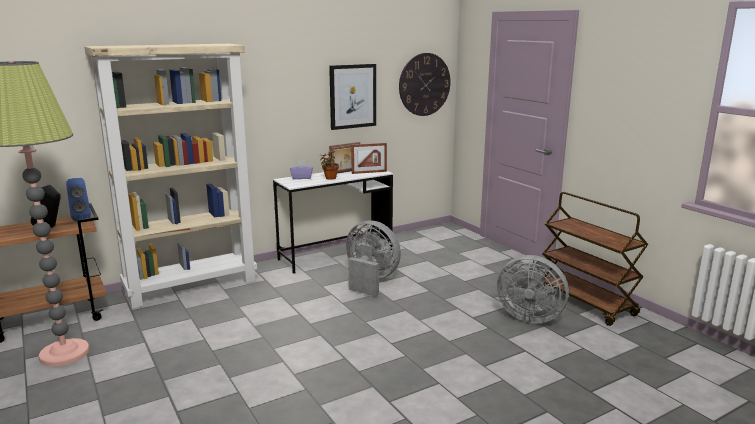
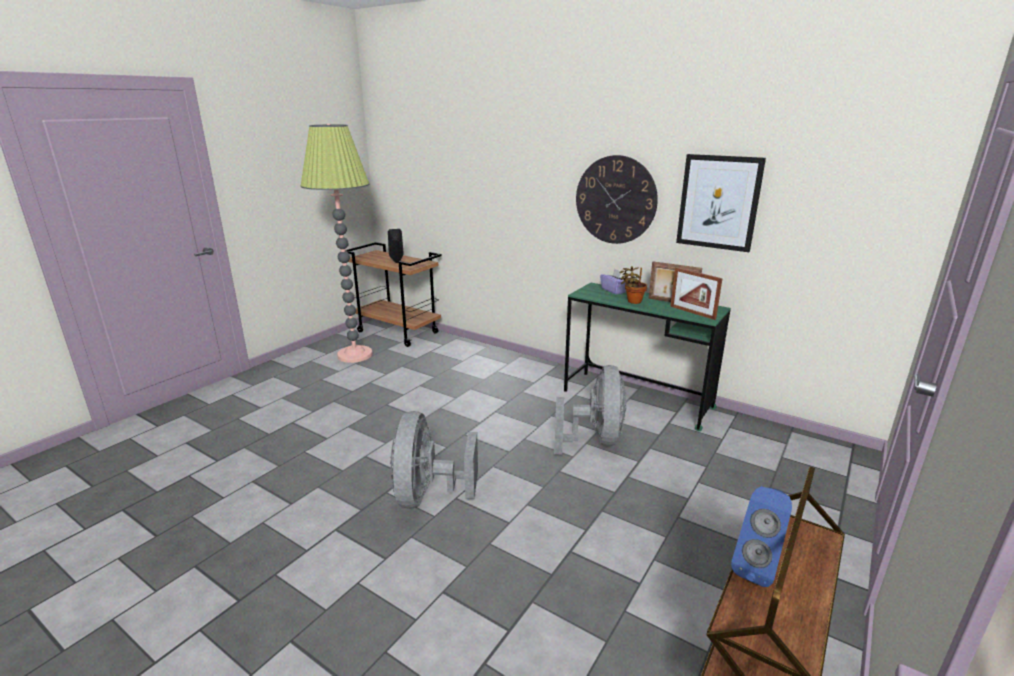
camera: 65 degrees right, 5 degrees up
(81, 219) = (421, 264): blue speaker -> blue speaker (757, 567)
(192, 286) = (490, 357): beige bookcase -> none
(336, 255) = (637, 399): white desk -> green desk
(424, 84) = (868, 204): wall clock -> wall clock (615, 200)
(528, 316) = (624, 614): grey fan -> grey fan (427, 495)

